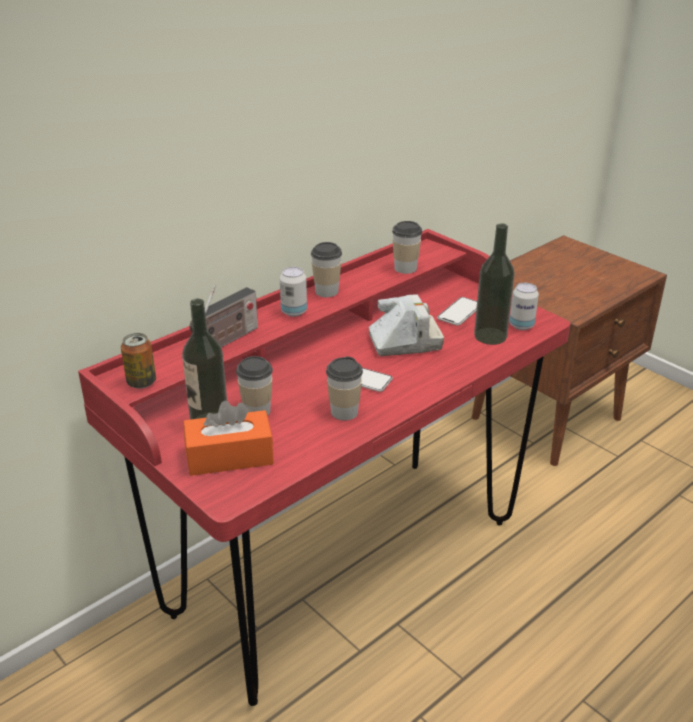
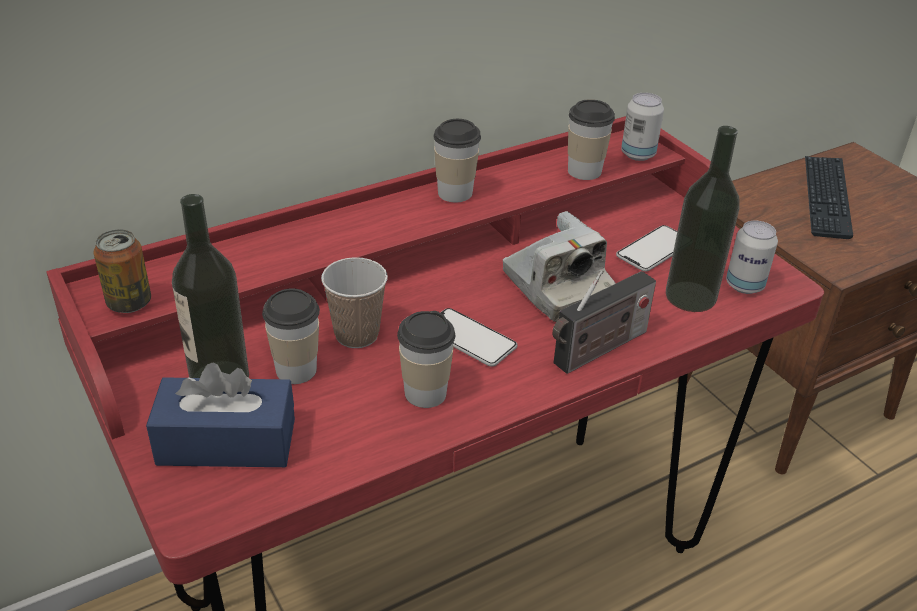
camera: 10 degrees right, 5 degrees up
(226, 341) = (277, 253): radio -> radio (597, 350)
(229, 456) = (227, 442): orange tissue box -> blue tissue box
(288, 386) = (356, 335): none -> cup
(294, 312) = (394, 219): can -> can (638, 154)
(405, 342) = (556, 288): camera -> camera turned 60 degrees clockwise
(554, 272) = (826, 198): none -> keyboard

